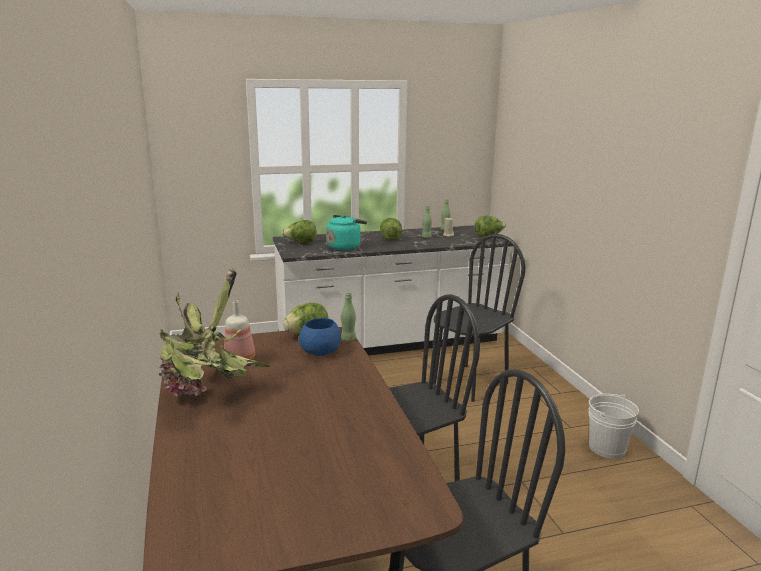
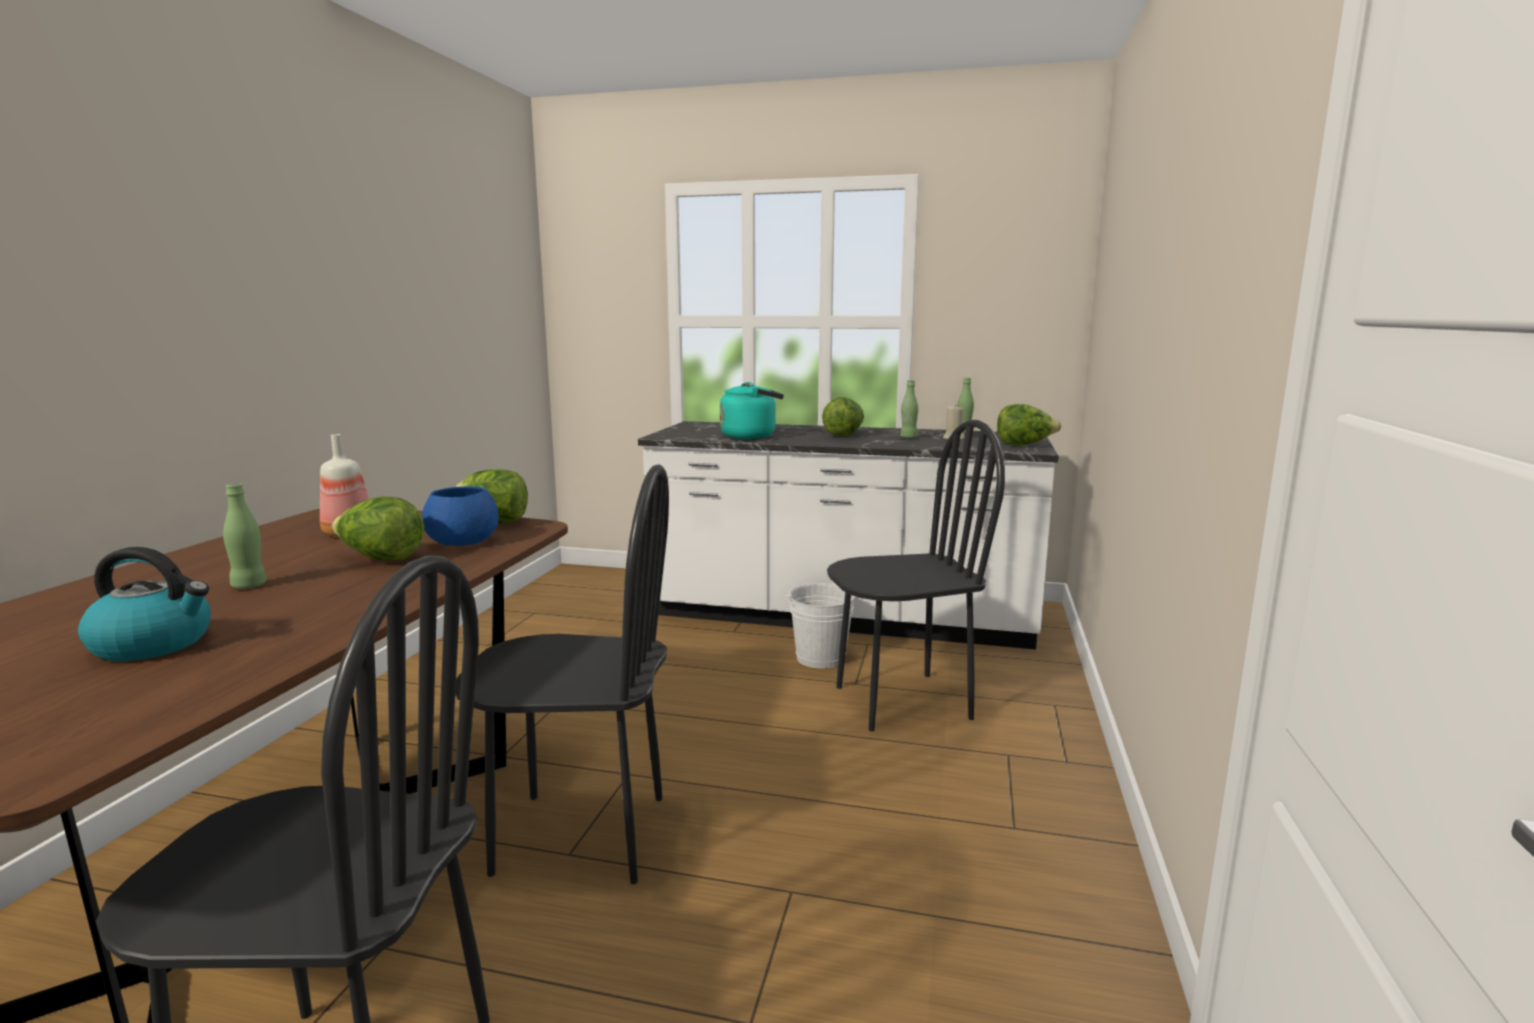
camera: 30 degrees right, 5 degrees down
(208, 394) = (222, 558): potted plant -> none
(301, 243) = (702, 428): lettuce -> lettuce (380, 559)
(318, 448) = (154, 644): none -> kettle
(348, 339) = (533, 535): green bottle -> green bottle (249, 585)
(607, 448) = (1053, 893): white bucket -> white bucket (820, 658)

